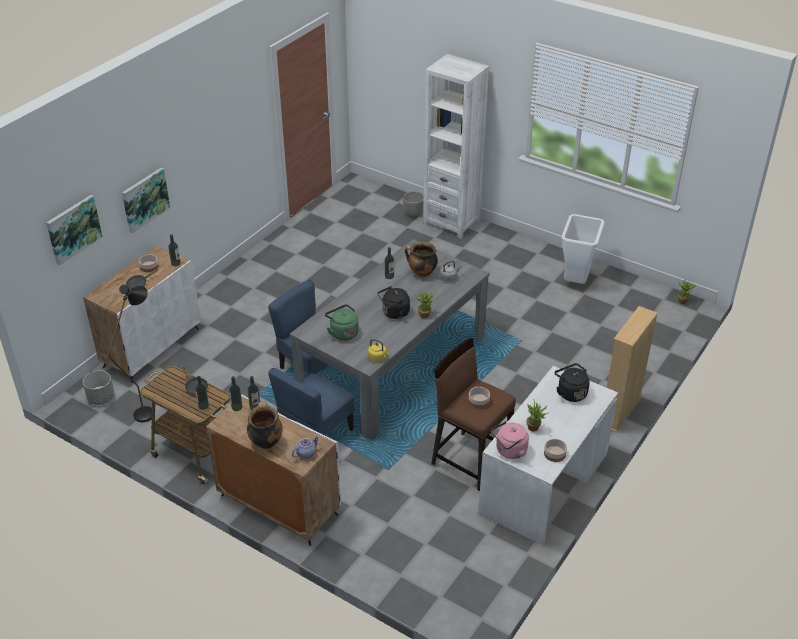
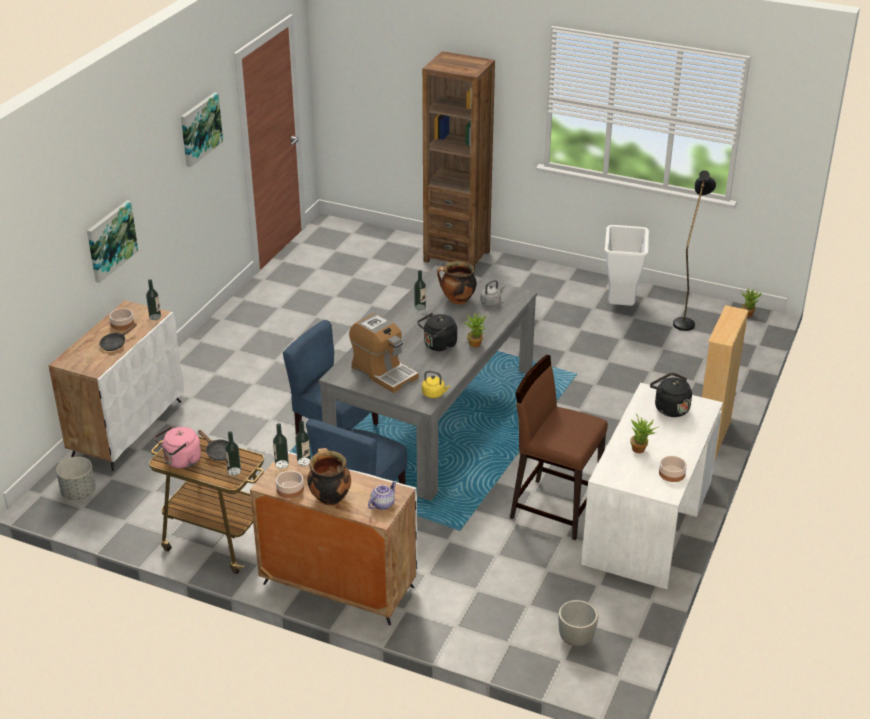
camera: 10 degrees left, 5 degrees down
(73, 229) = (36, 276): picture -> picture (200, 129)
(149, 410) = (144, 499): black floor lamp -> black floor lamp (685, 320)
(343, 333) = (383, 372): green kettle -> coffee machine
(413, 214) = (408, 252): grey planter -> grey planter (576, 640)
(451, 222) = (457, 256): white bookcase -> brown bookcase
(478, 401) = (566, 428): bowl -> bowl (289, 489)
(509, 451) = (619, 477): pink kettle -> pink kettle (181, 461)

